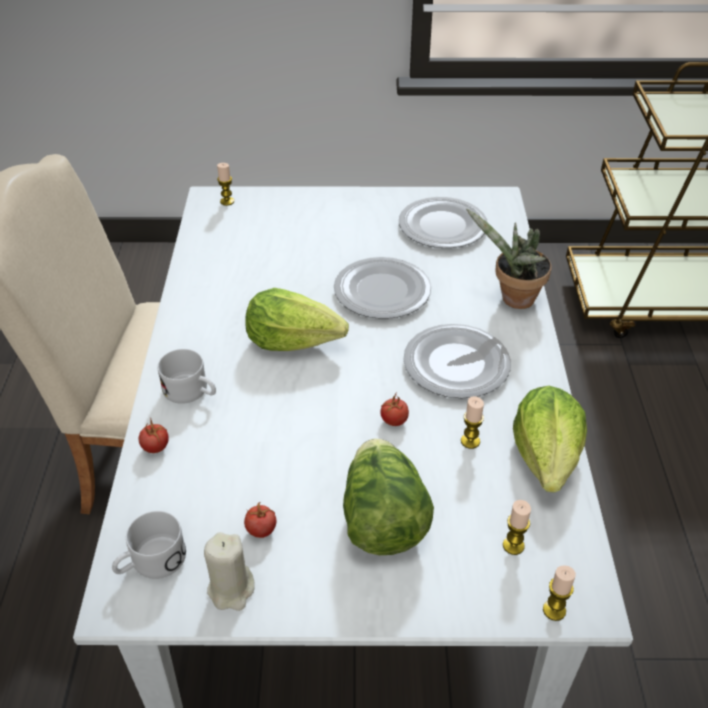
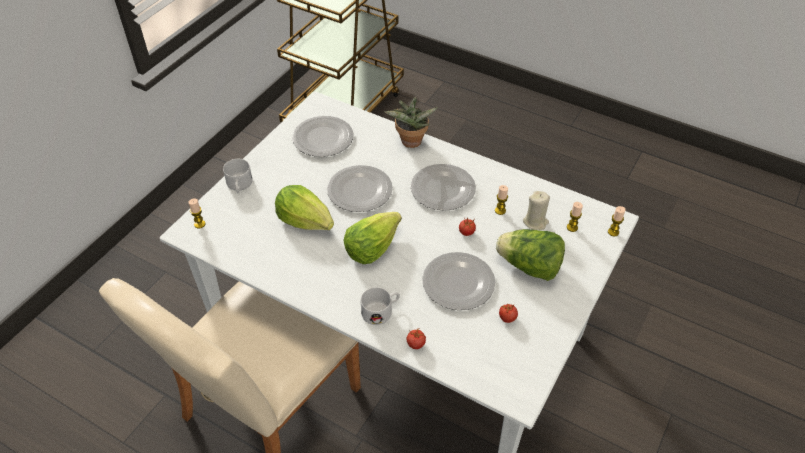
camera: 60 degrees left, 5 degrees up
(150, 563) = (501, 374): white mug -> white mug (239, 186)
(231, 589) = (538, 345): beige candle -> beige candle (535, 222)
(290, 449) = (457, 283): none -> plate
(547, 457) = (528, 189): lettuce -> lettuce (305, 221)

